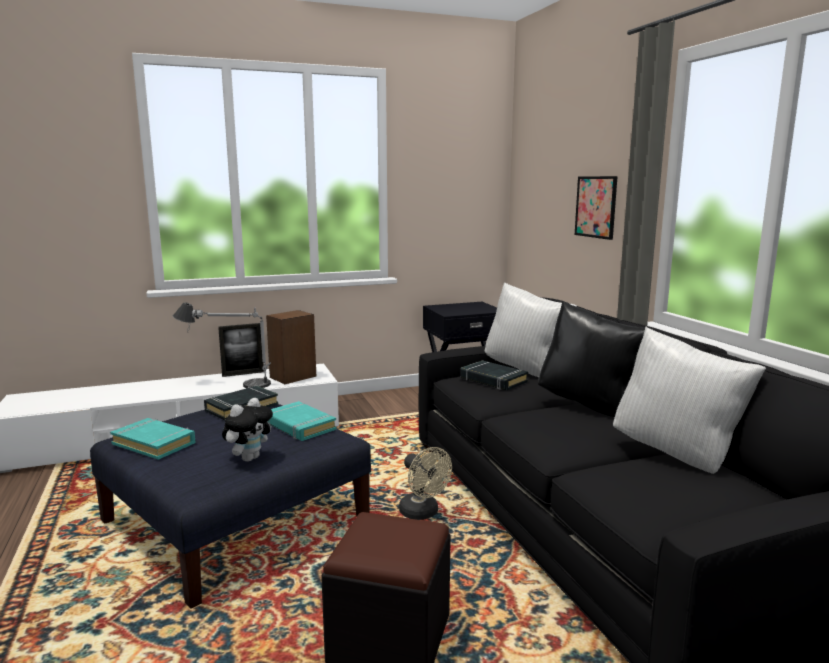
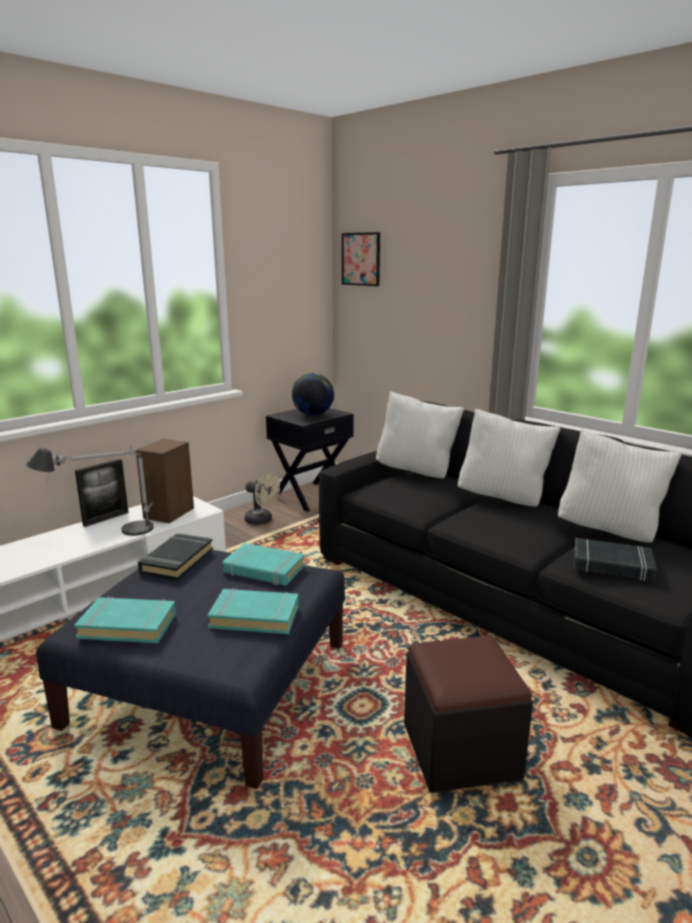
camera: 25 degrees left, 5 degrees up
(249, 458) = (255, 616): plush toy -> turquoise book
(423, 513) = (384, 627): beige fan -> beige fan (262, 521)
(466, 309) = (313, 415): none -> globe
(493, 380) = (402, 487): black book -> black book (612, 565)
(589, 405) = (503, 498): black pillow -> white pillow
(596, 207) = (450, 312): picture -> picture (361, 259)

